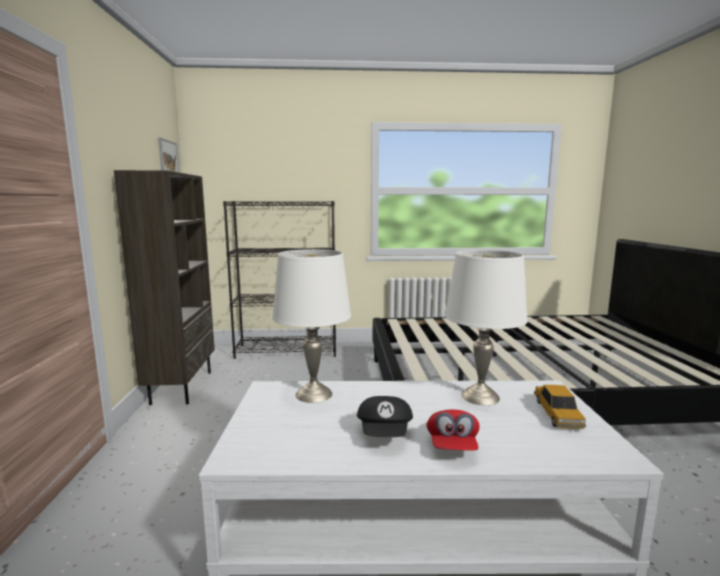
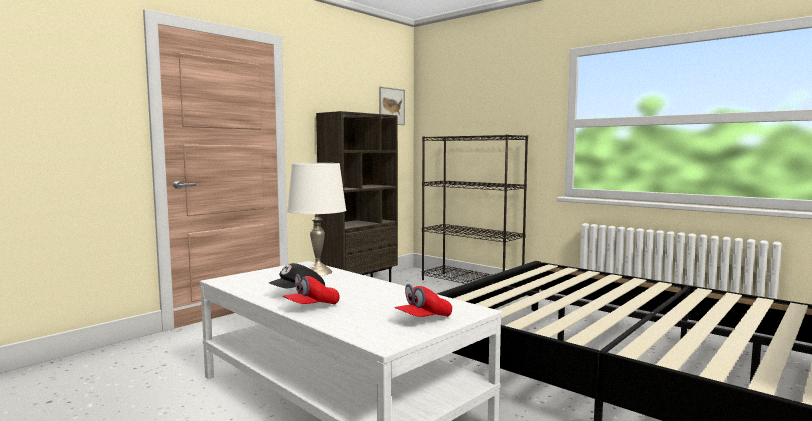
camera: 45 degrees right, 5 degrees down
(479, 396) = (404, 298): white table lamp -> none
(557, 413) = (423, 319): toy car -> red cap

